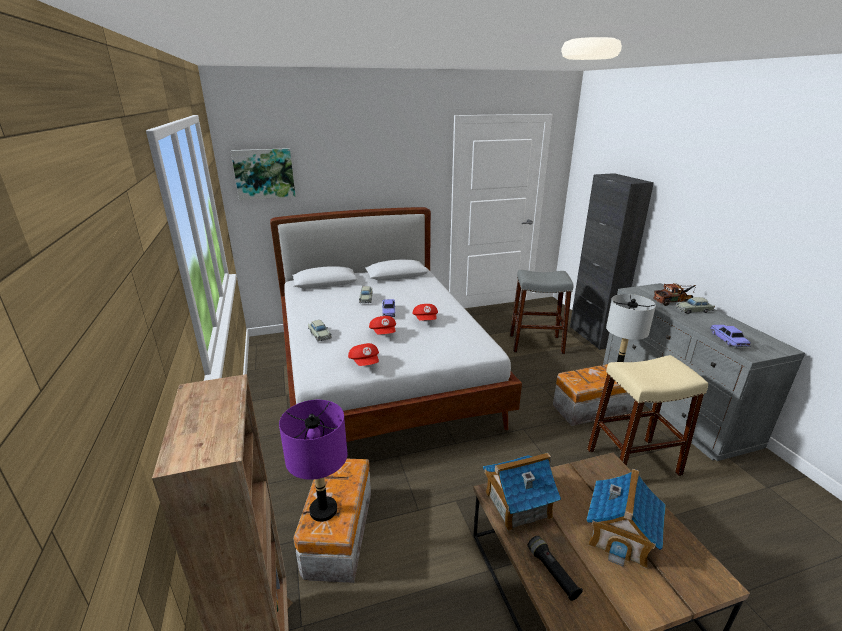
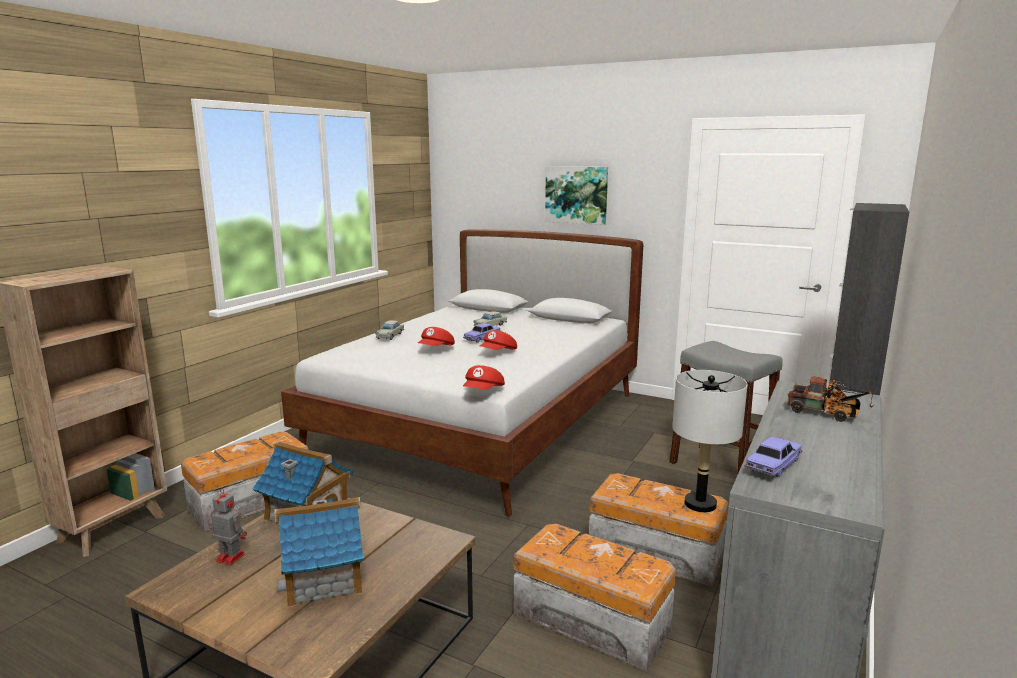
camera: 45 degrees right, 10 degrees down
(264, 174) = (468, 181): picture -> picture (576, 195)
(323, 510) = (222, 455): purple table lamp -> none
(365, 363) = (372, 360): red cap -> red cap (483, 391)
(552, 572) = (229, 557): black flashlight -> toy robot
(633, 462) = (590, 619): beige stool -> storage box
(693, 310) = (829, 429): beige toy car -> none

